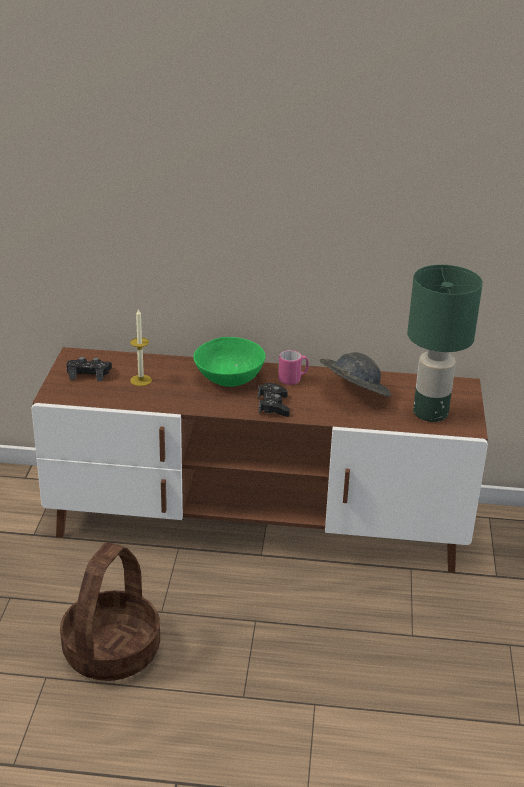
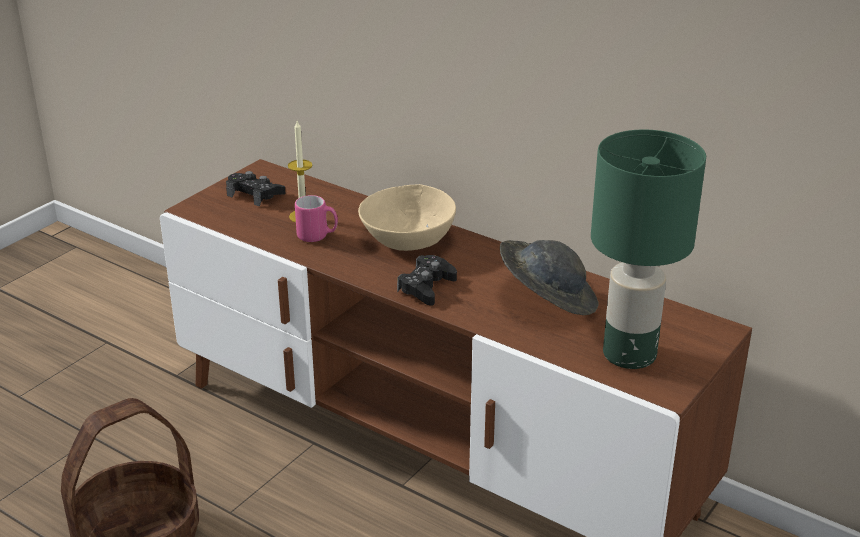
camera: 30 degrees right, 0 degrees up
(229, 378) = (407, 240): green bowl -> beige bowl
(293, 379) = (486, 261): pink mug -> pink mug (317, 236)

